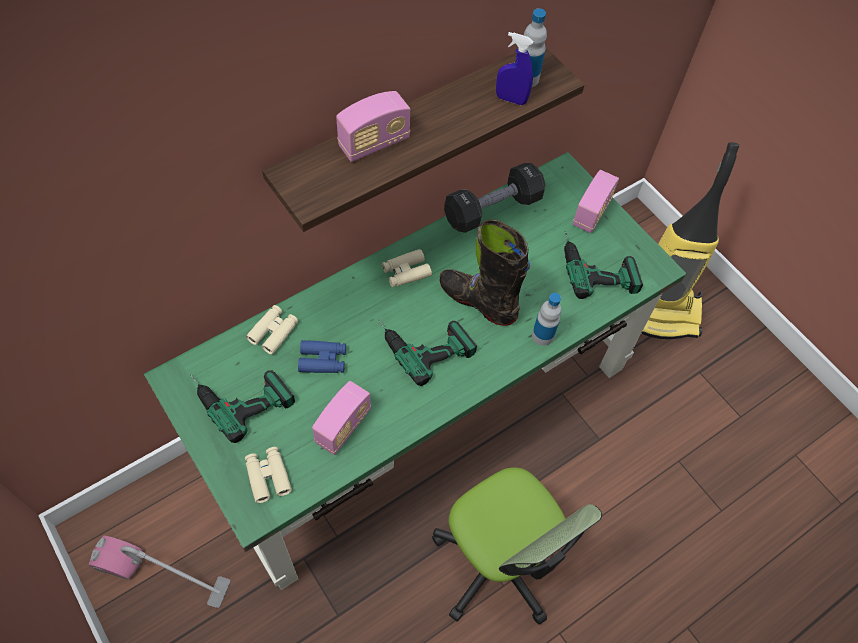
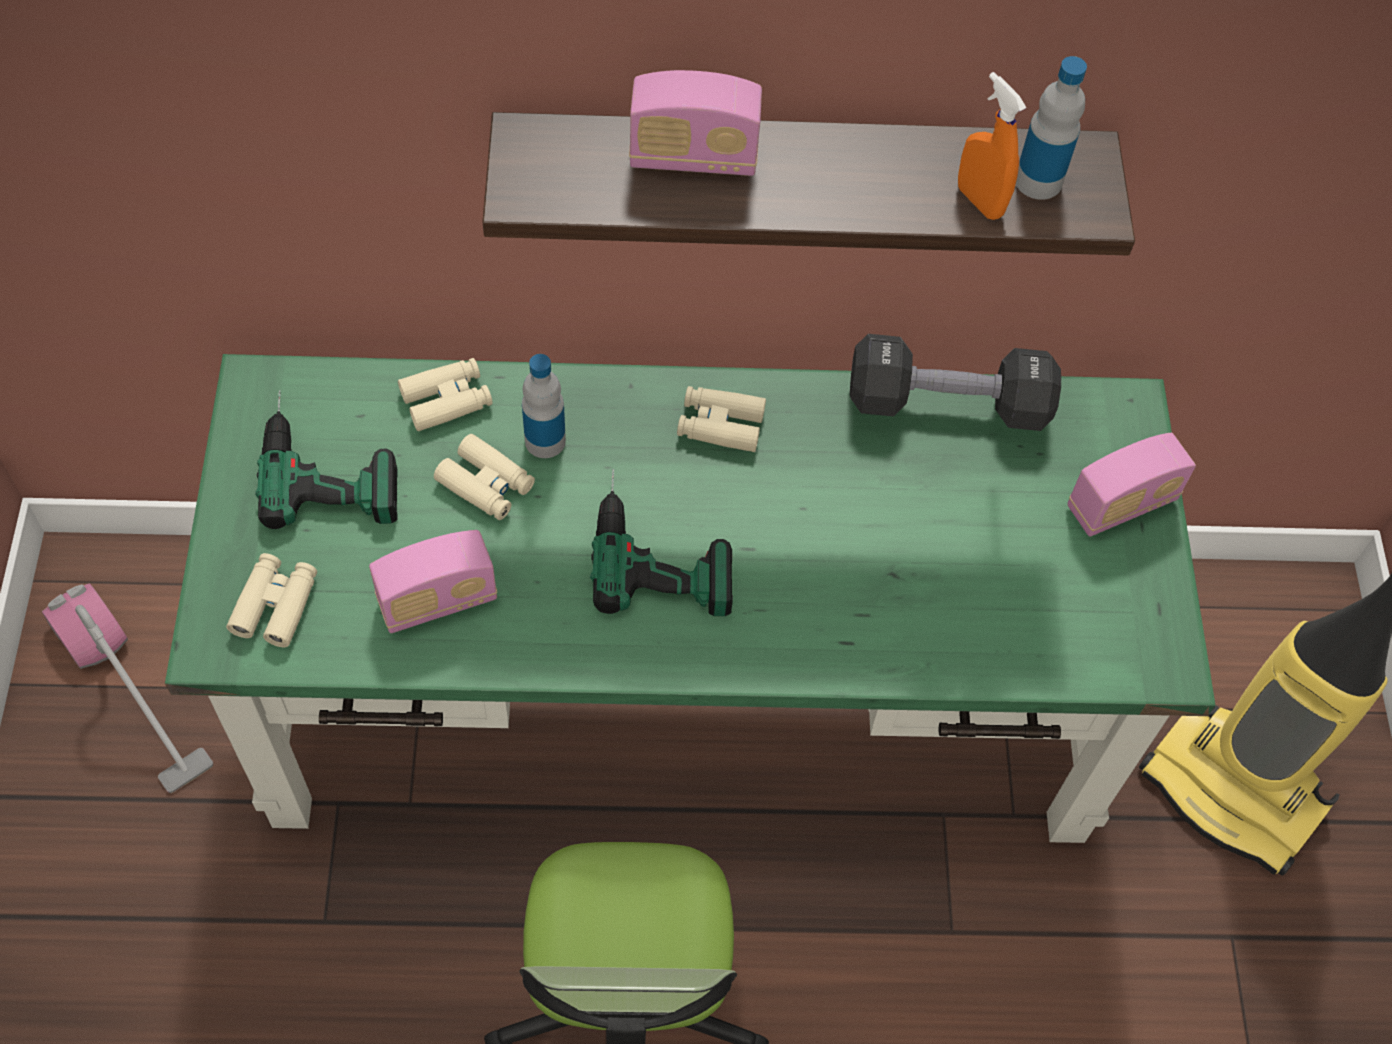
camera: 35 degrees right, 0 degrees up
(323, 360) = (486, 484): blue binoculars -> beige binoculars
(478, 301) = (800, 537): black boot -> none
(511, 99) = (979, 201): blue spray bottle -> orange spray bottle
(542, 336) = (864, 655): bottle -> bottle (545, 441)
(596, 264) = (1057, 595): power drill -> none

